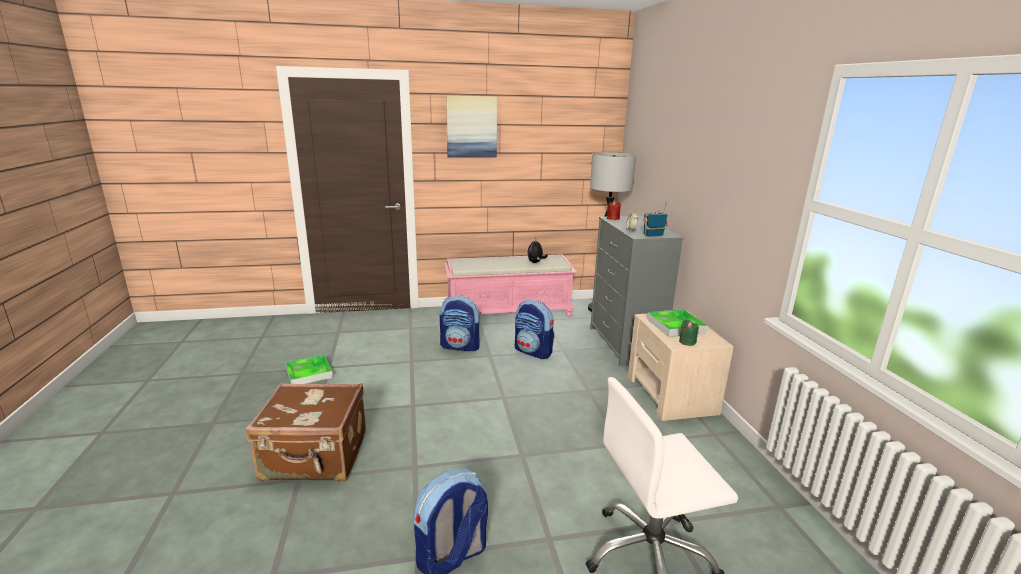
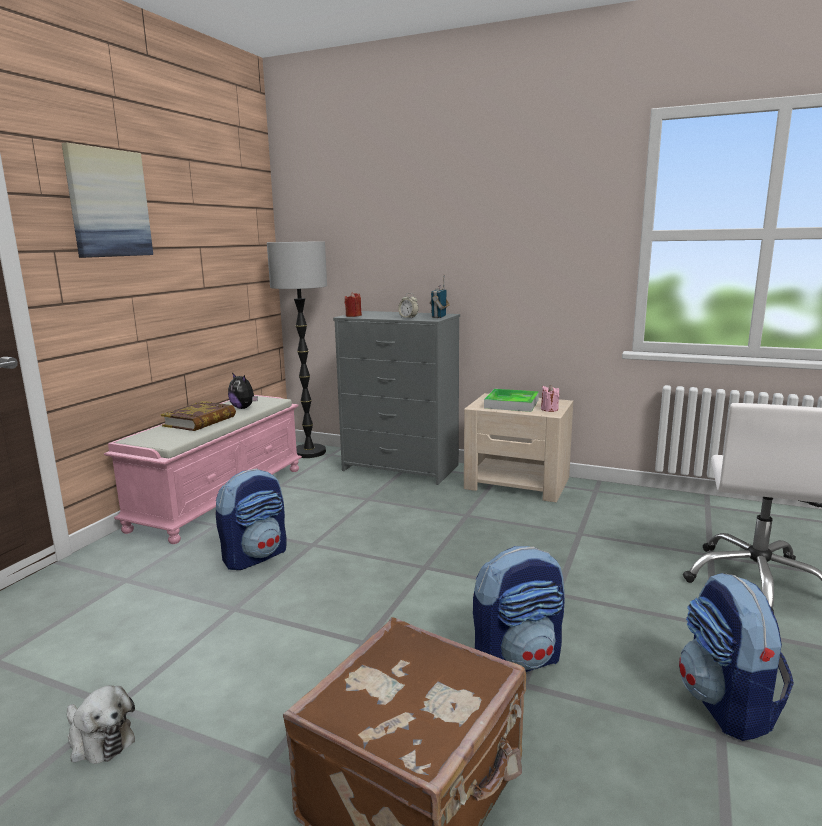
camera: 55 degrees left, 5 degrees down
(309, 373) = (99, 739): tray -> plush toy
(500, 262) = (200, 421): none -> book
(533, 352) = (345, 515): backpack -> backpack (518, 659)
(687, 342) = (549, 409): green candle -> pink candle

